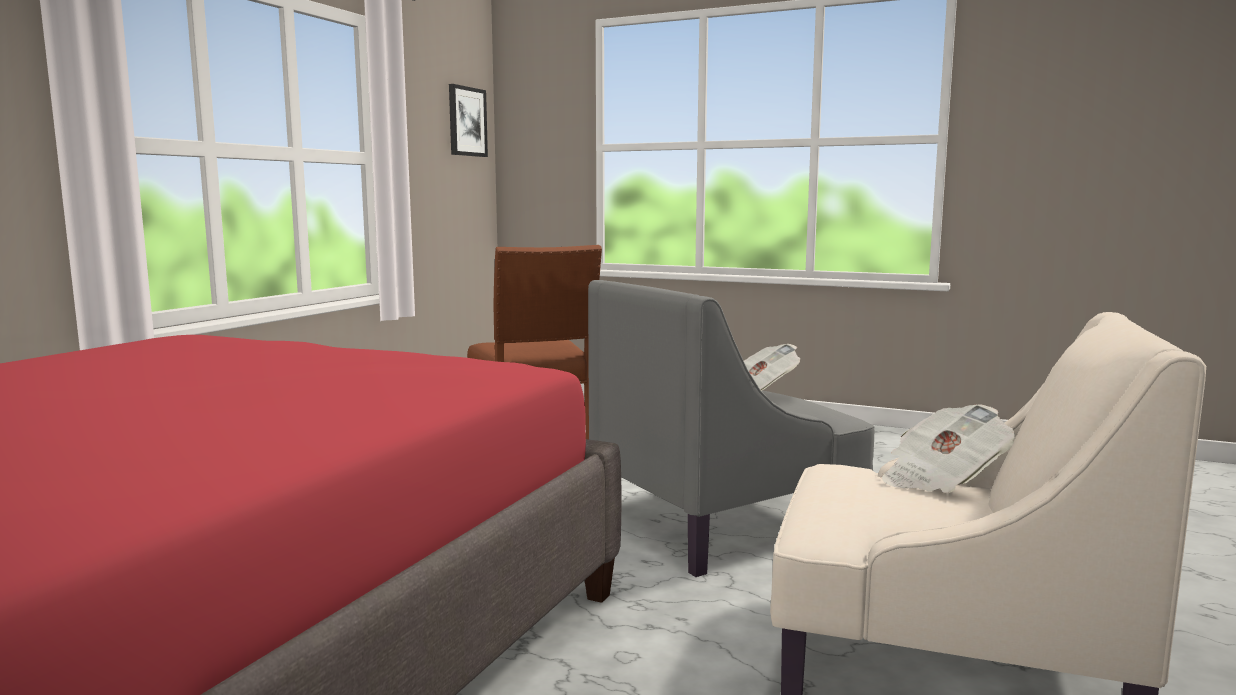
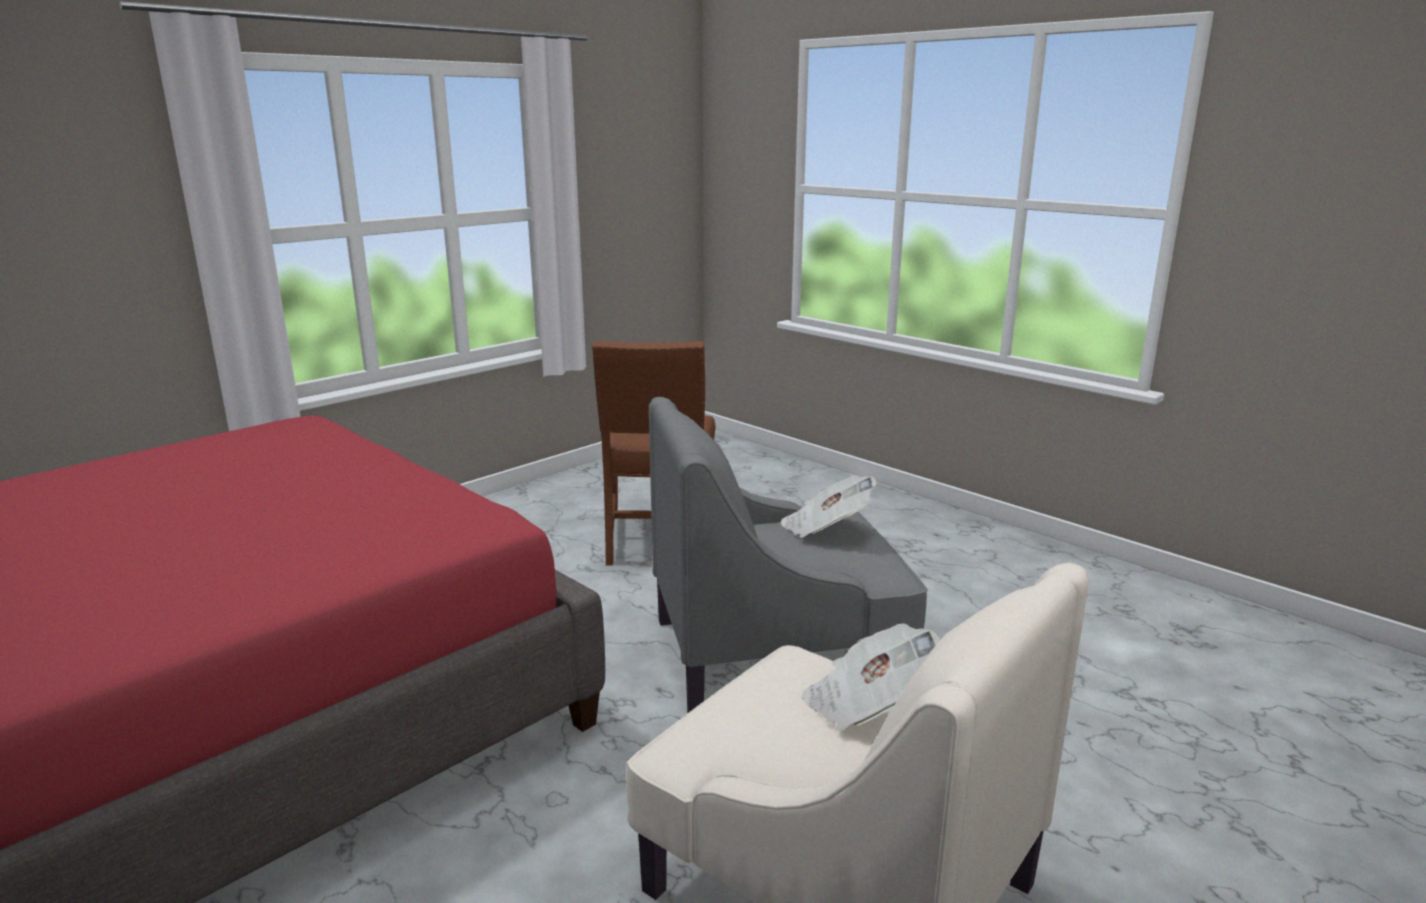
camera: 20 degrees right, 10 degrees up
(467, 121) = (664, 156): picture -> none

